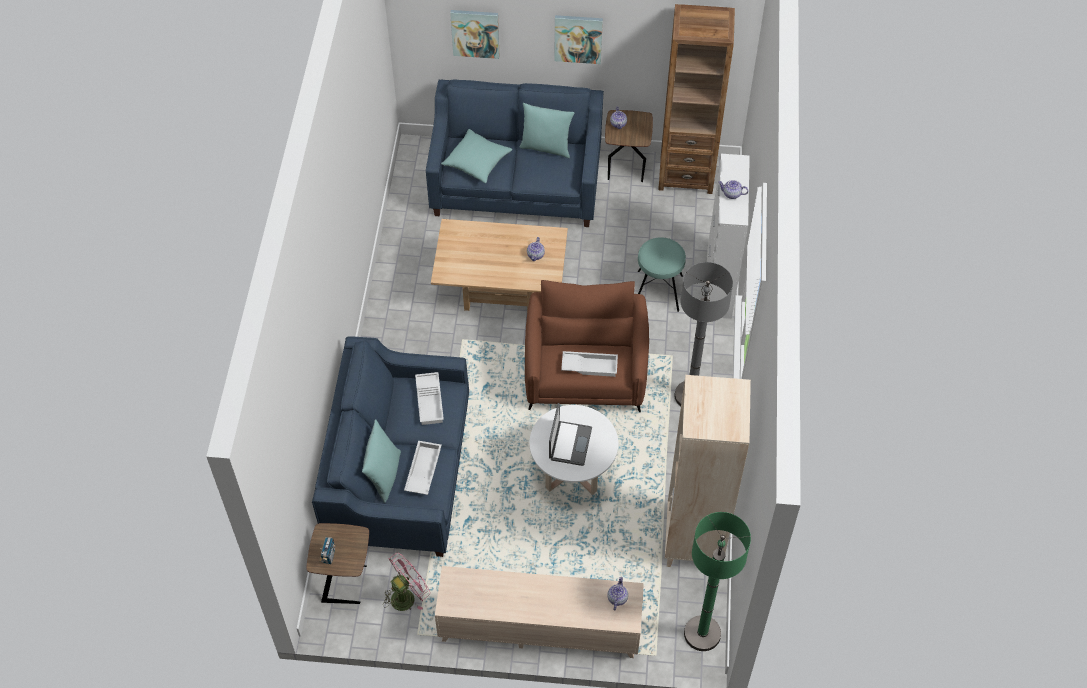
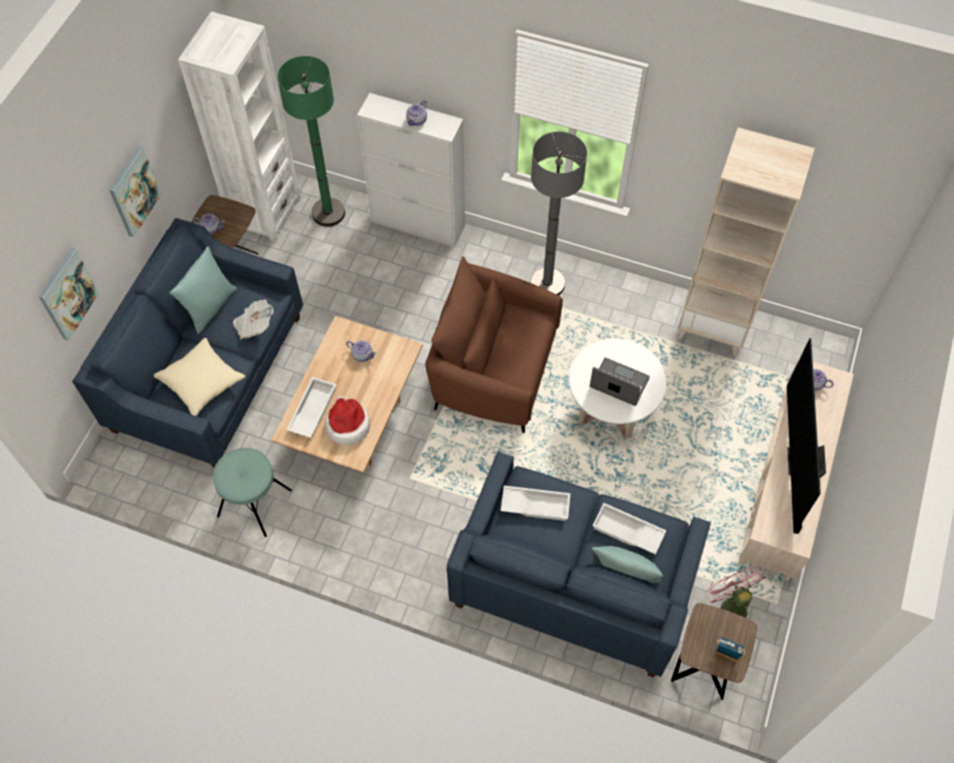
camera: 75 degrees left, 5 degrees up
(468, 262) = (347, 425): none -> hat
(477, 162) = (201, 382): turquoise pillow -> beige pillow
(528, 595) = (798, 462): none -> television
(538, 178) = (254, 325): none -> newspaper
(590, 365) = (522, 343): white tray -> white tray (312, 410)
(658, 290) = (408, 277): turquoise stool -> turquoise stool (254, 503)
(686, 174) = (265, 213): brown bookcase -> white bookcase
(702, 634) = (813, 346): green floor lamp -> green floor lamp (328, 213)

